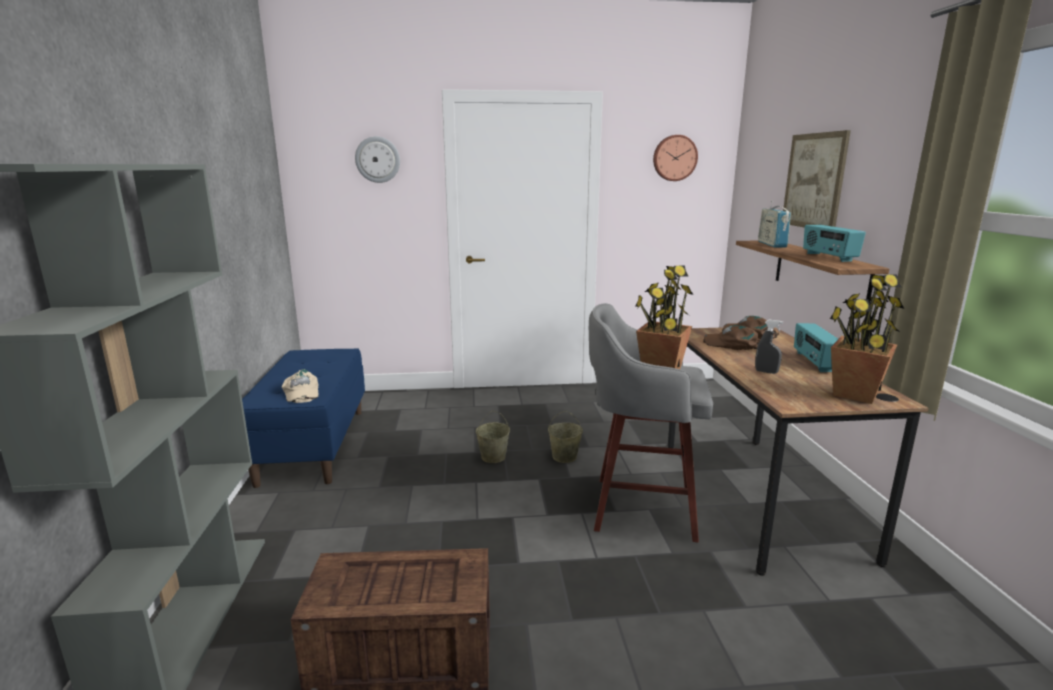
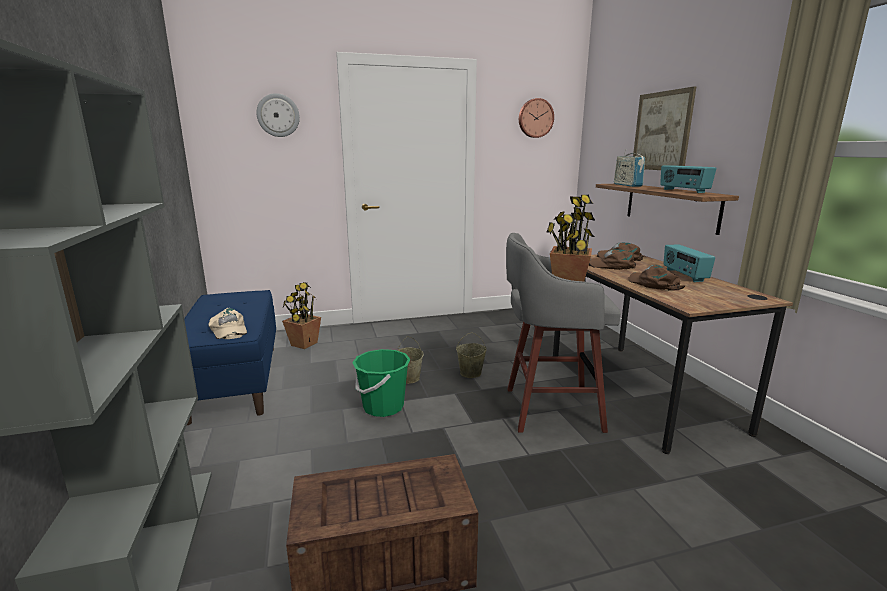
camera: 10 degrees left, 0 degrees up
(455, 487) = (383, 407): none -> green bucket
(766, 372) = (653, 284): grey spray bottle -> brown cap
(855, 394) = (733, 296): potted plant -> potted plant (304, 344)

